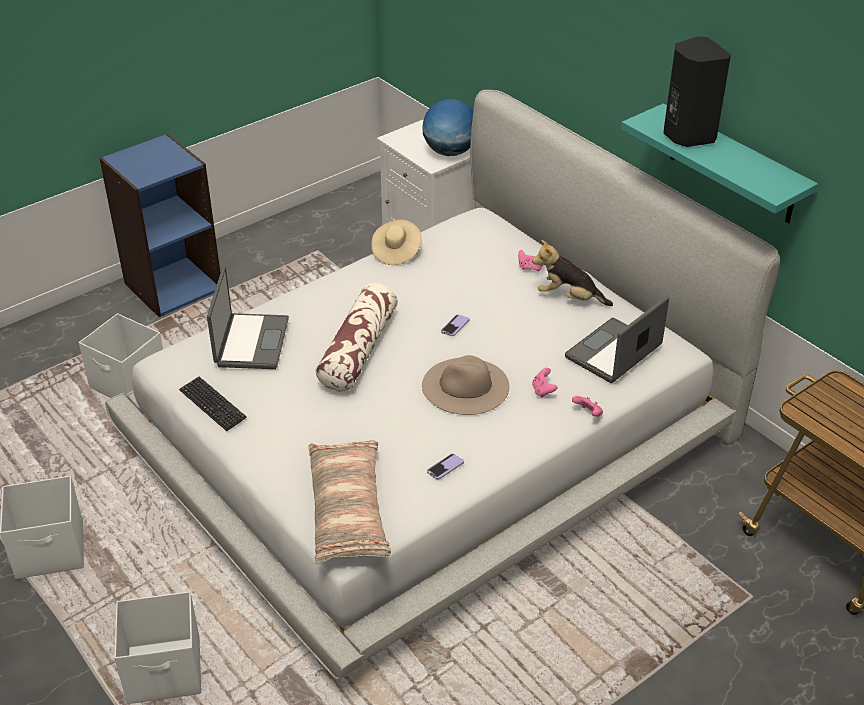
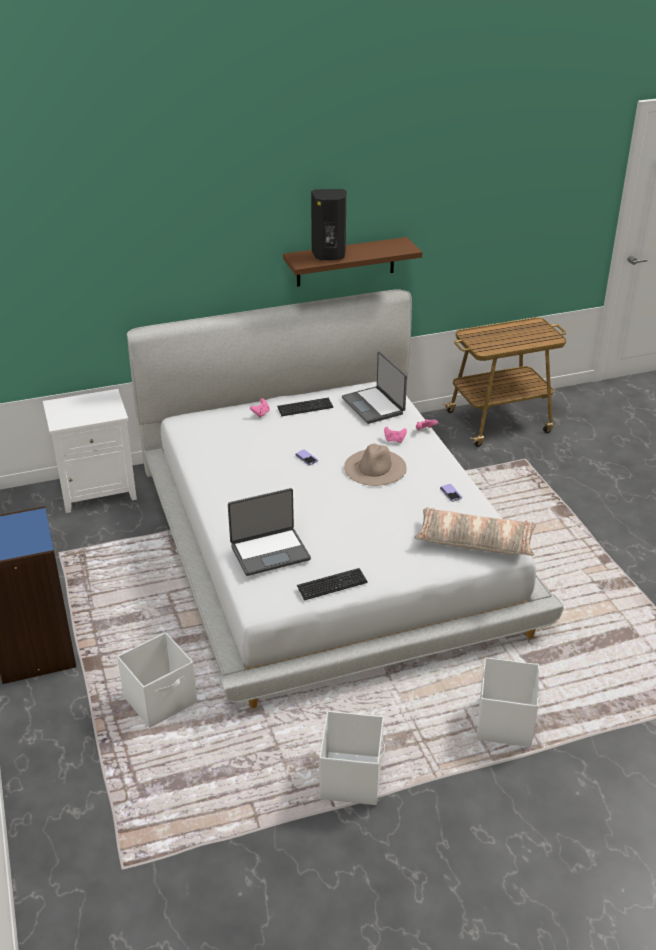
camera: 70 degrees left, 5 degrees down
(250, 342) = (270, 552): laptop -> laptop turned 135 degrees clockwise
(358, 349) = (307, 504): pillow -> none
(396, 252) = (197, 464): beige hat -> none
(450, 152) = (105, 403): globe -> none
(569, 298) = (305, 408): plush toy -> keyboard
(732, 165) = (345, 262): turquoise shelf -> brown shelf

